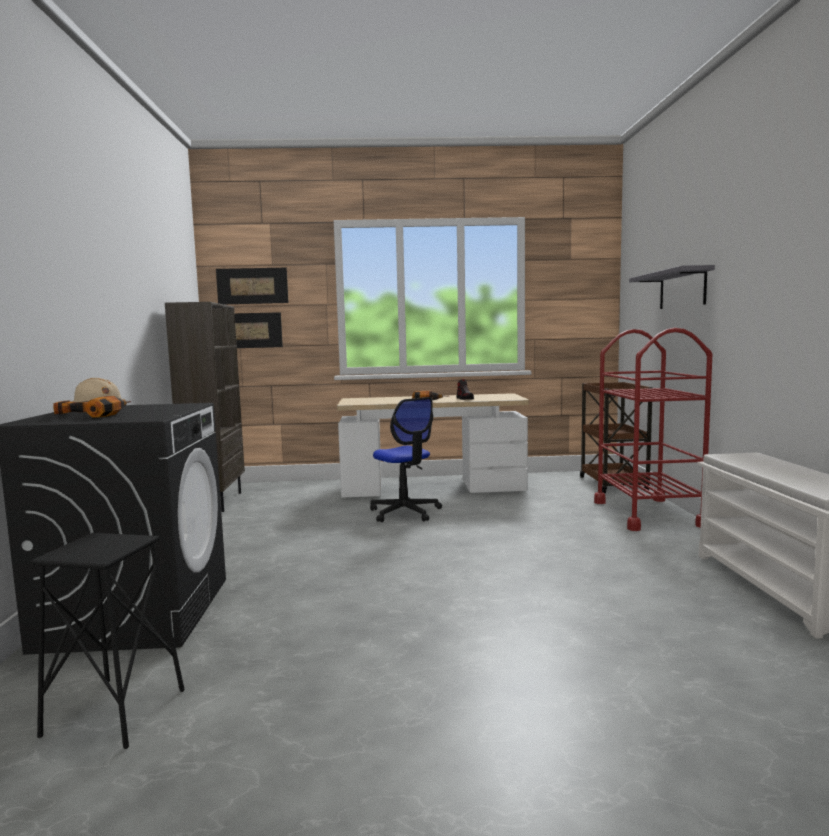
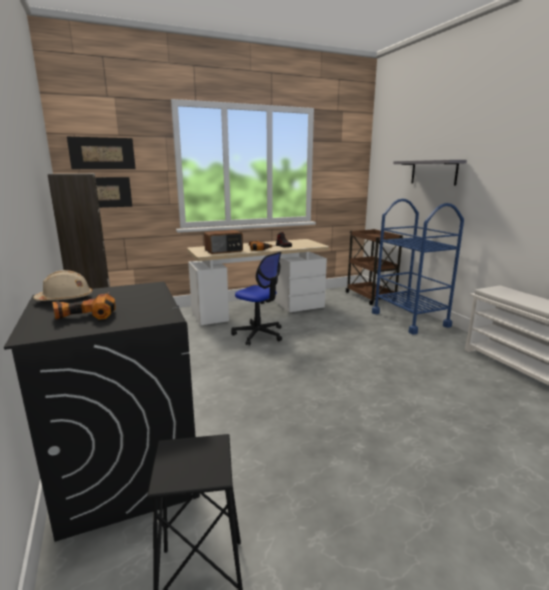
camera: 20 degrees left, 10 degrees up
(379, 401) = (224, 251): none -> radio
(647, 514) = (409, 319): red cart -> blue cart

